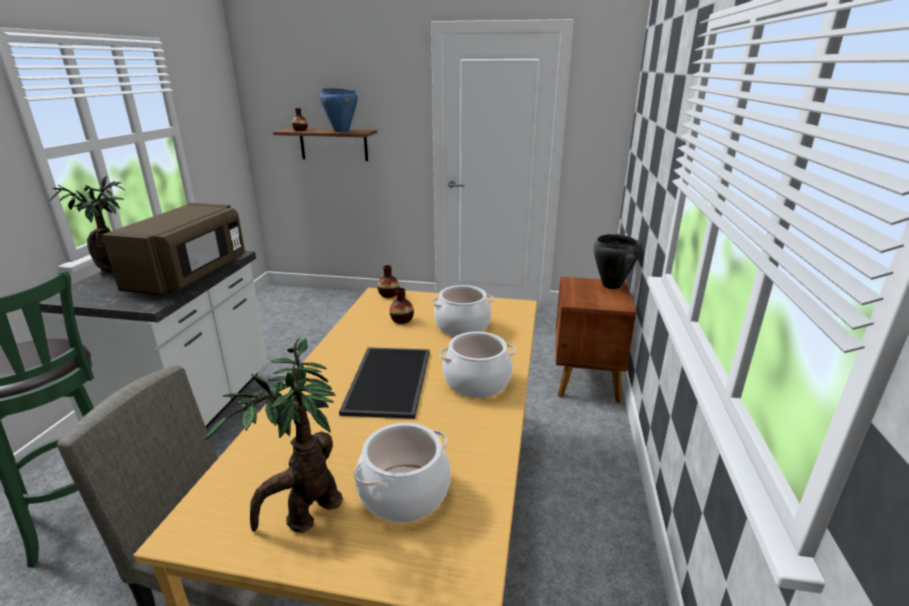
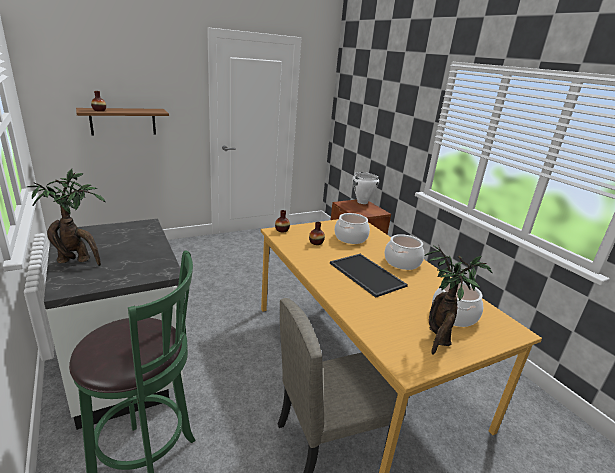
camera: 40 degrees left, 0 degrees up
(190, 275) = (147, 246): brown microwave -> none
(341, 131) = (140, 111): blue cooking pot -> none
(611, 285) = (362, 202): black cooking pot -> white cooking pot

